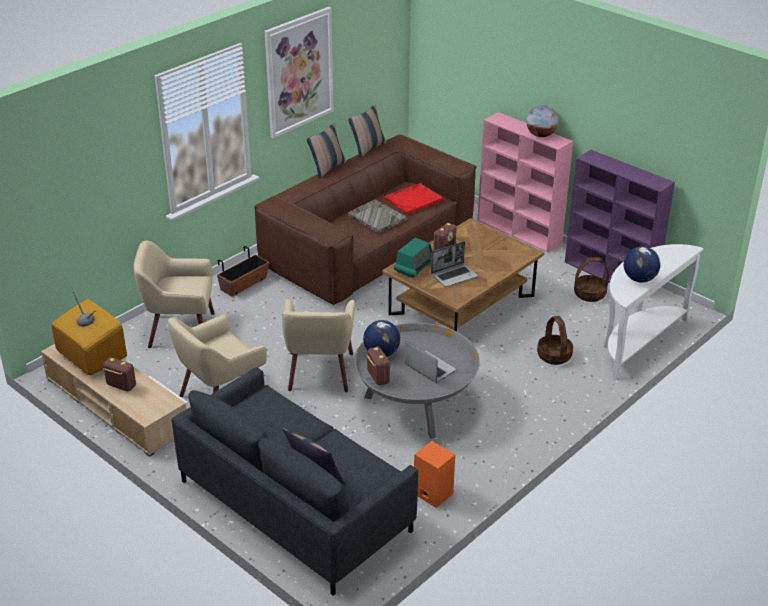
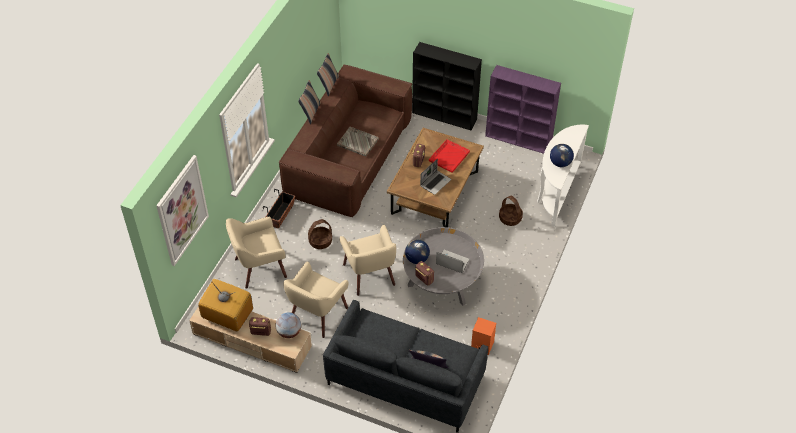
camera: 20 degrees left, 15 degrees up
(299, 72) = (286, 59): picture -> picture (182, 210)
(414, 199) = (375, 118): red tray -> red tray (449, 156)
(415, 266) = (406, 181): radio -> none
(520, 232) = (445, 116): pink bookcase -> black bookcase
(541, 135) = (458, 59): globe -> globe (289, 332)
(589, 294) = (512, 160): basket -> basket (320, 241)

